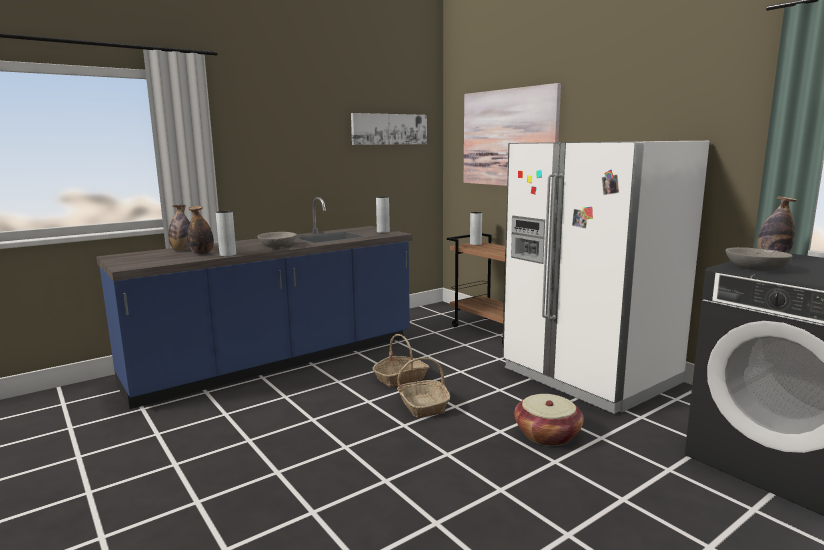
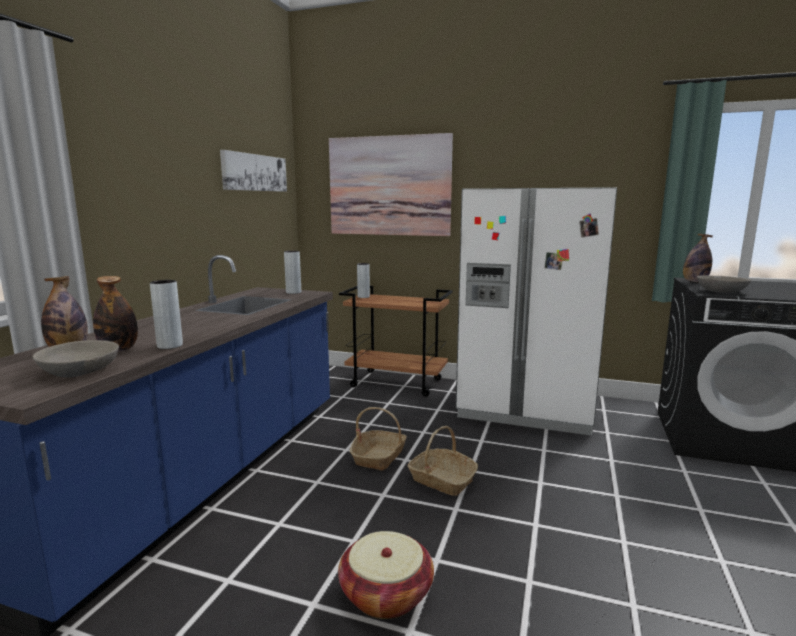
camera: 35 degrees left, 0 degrees up
(278, 246) = (211, 324): grey bowl -> grey bowl (80, 371)
(547, 434) = (576, 472): basket -> basket (386, 594)

